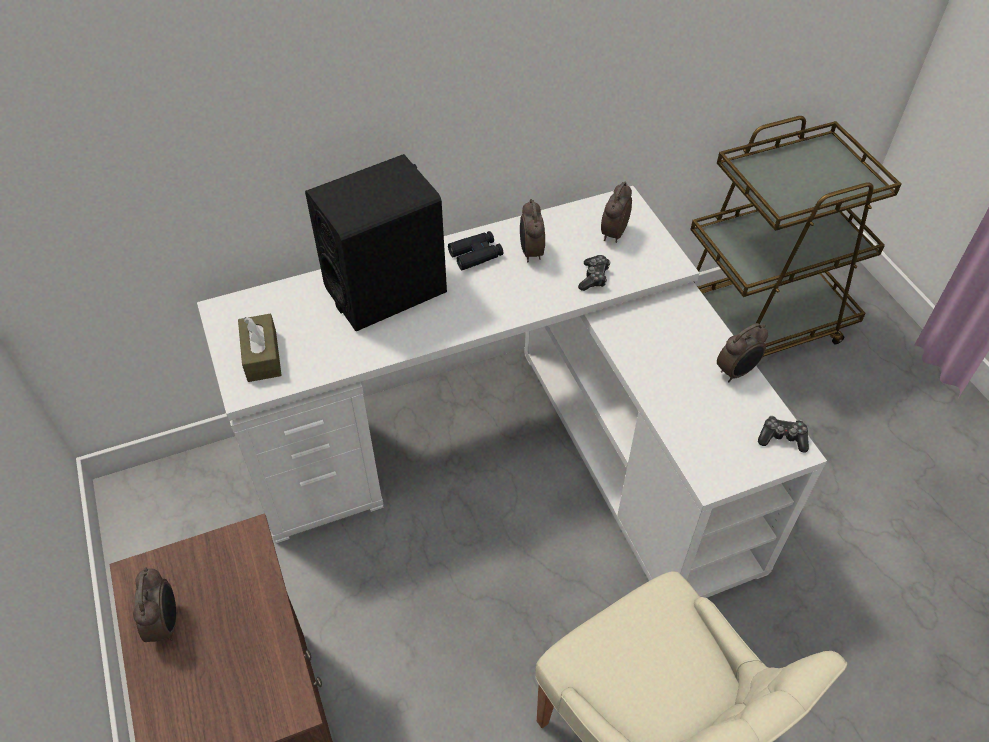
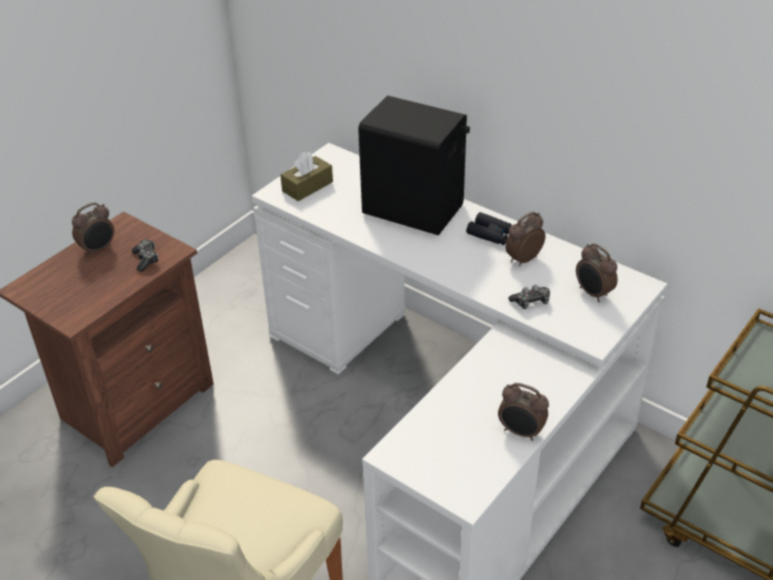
camera: 60 degrees right, 10 degrees down
(613, 234) = (593, 293): alarm clock -> alarm clock turned 120 degrees counterclockwise
(782, 438) = (472, 485): game controller -> game controller (146, 259)

